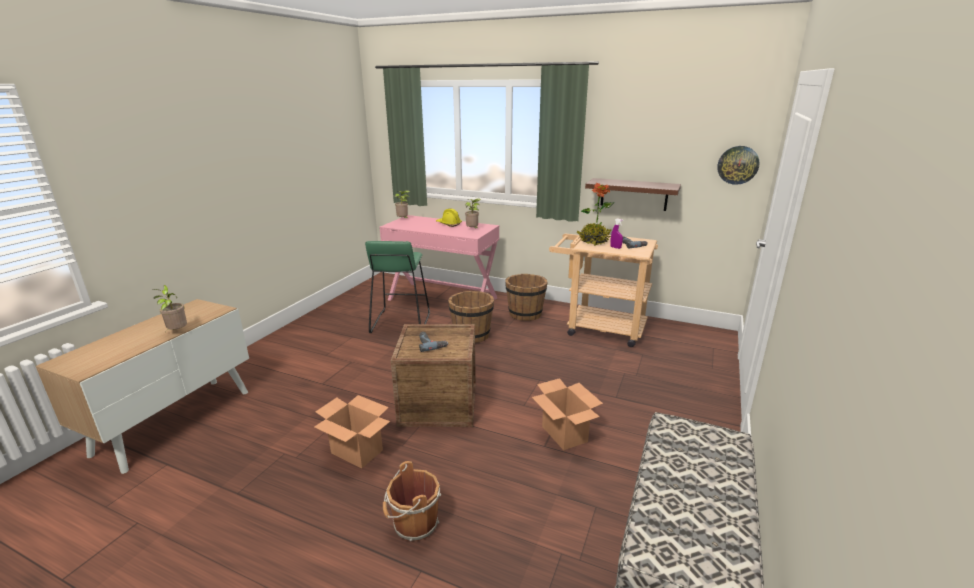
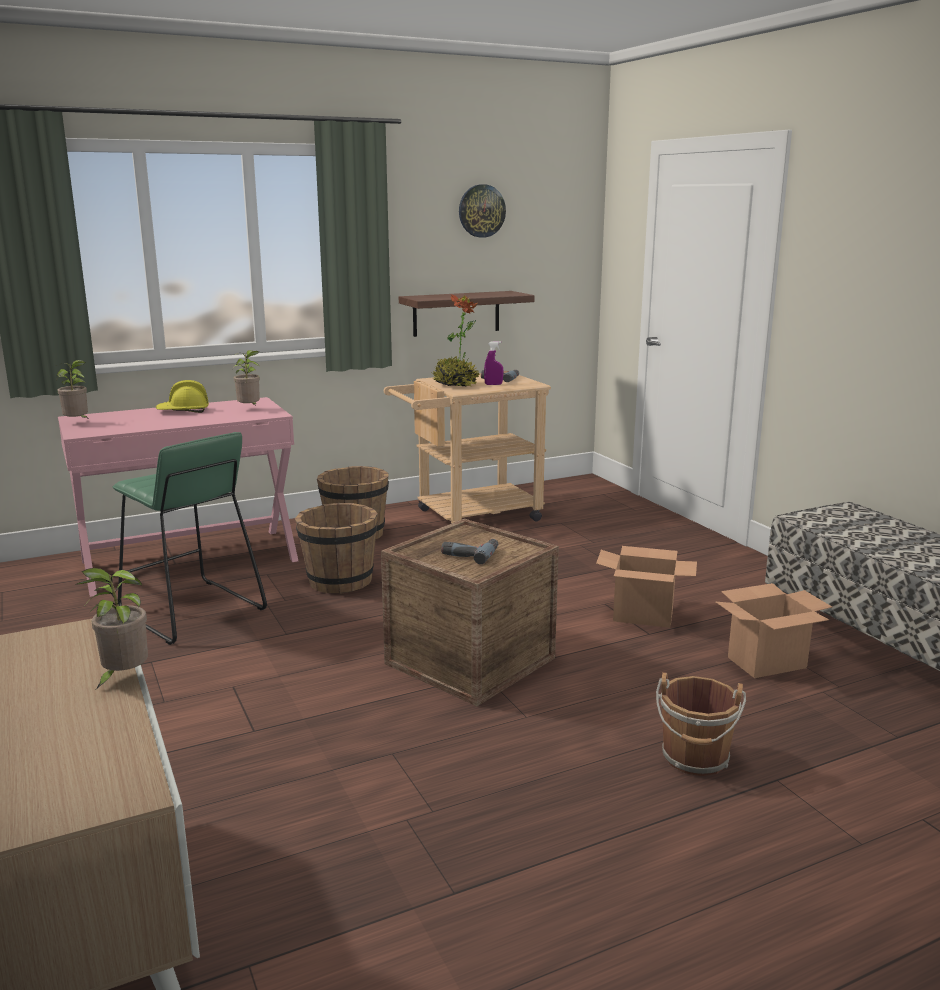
camera: 50 degrees left, 5 degrees down
(357, 452) = (494, 753): cardboard box -> cardboard box (767, 662)
(738, 165) = (568, 258): wall clock -> wall clock (481, 211)

